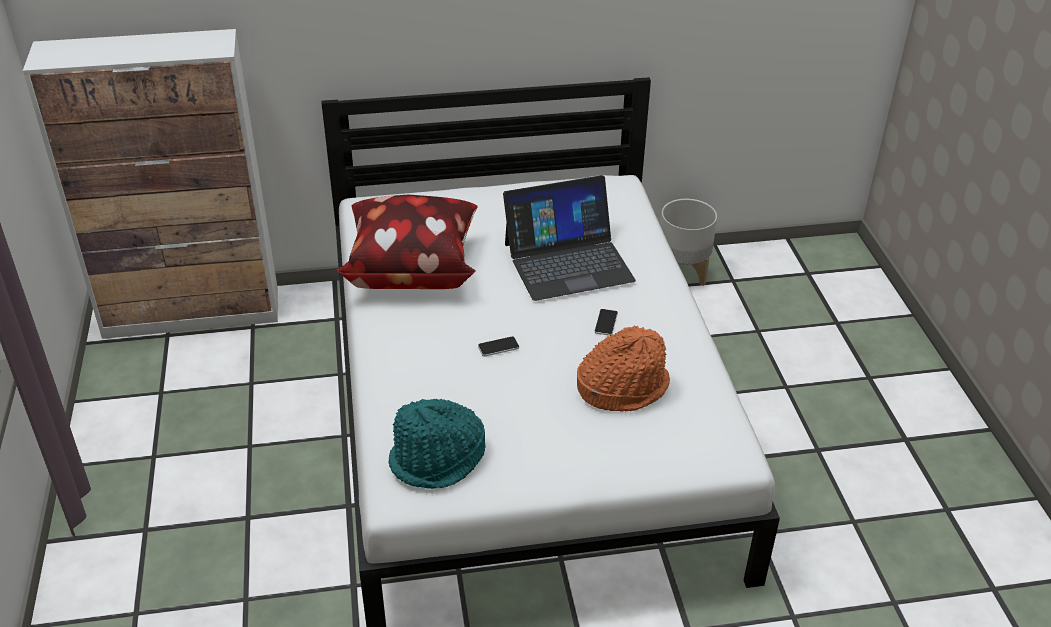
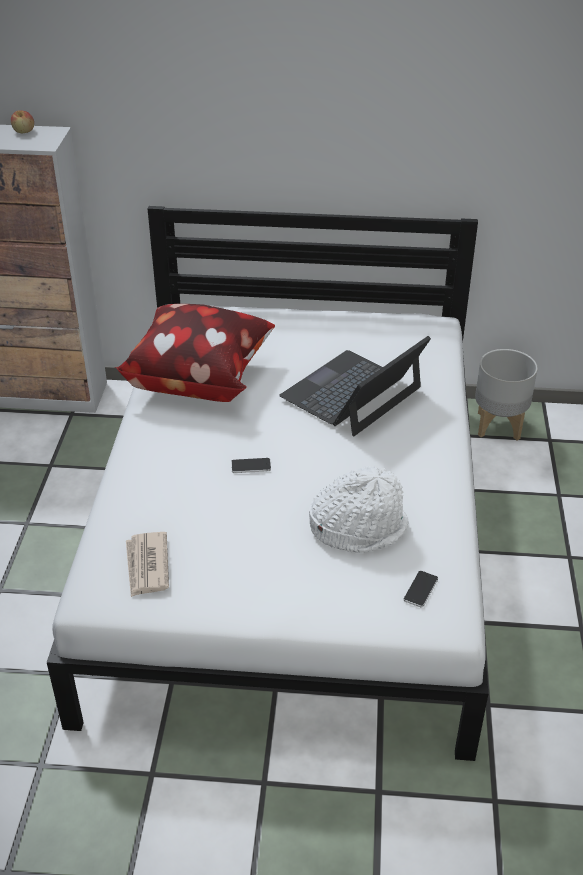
camera: 15 degrees right, 0 degrees up
(188, 38) = (24, 131): none -> apple
(438, 459) = (147, 566): turquoise hat -> newspaper
(568, 261) = (352, 393): laptop -> laptop turned 135 degrees clockwise
(606, 323) = (367, 459): phone -> phone (420, 589)
(622, 387) = (358, 526): orange hat -> white hat

